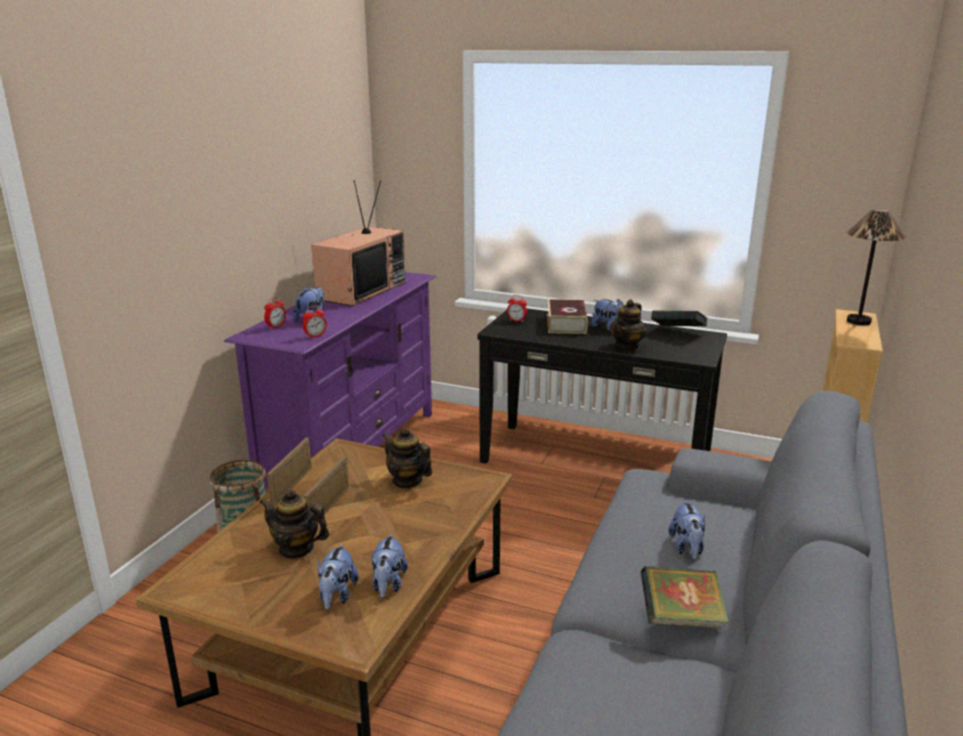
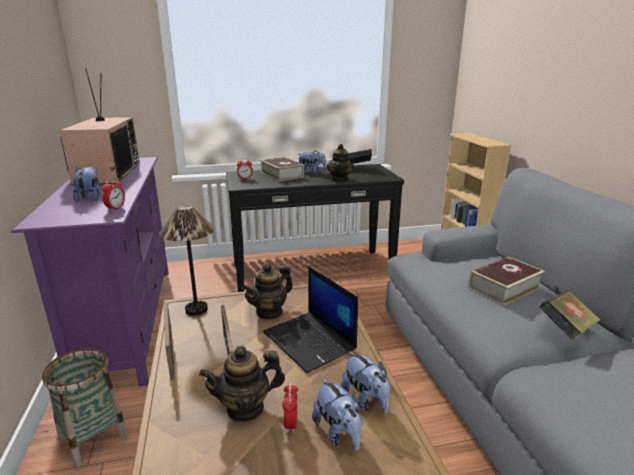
camera: 35 degrees left, 0 degrees up
(276, 327) = (60, 209): alarm clock -> alarm clock (291, 423)
(407, 481) = (269, 312): teapot -> teapot turned 45 degrees counterclockwise
(408, 520) = (310, 341): none -> laptop
(687, 548) = (504, 287): plush toy -> book
(859, 321) = (473, 136): table lamp -> table lamp (197, 310)

